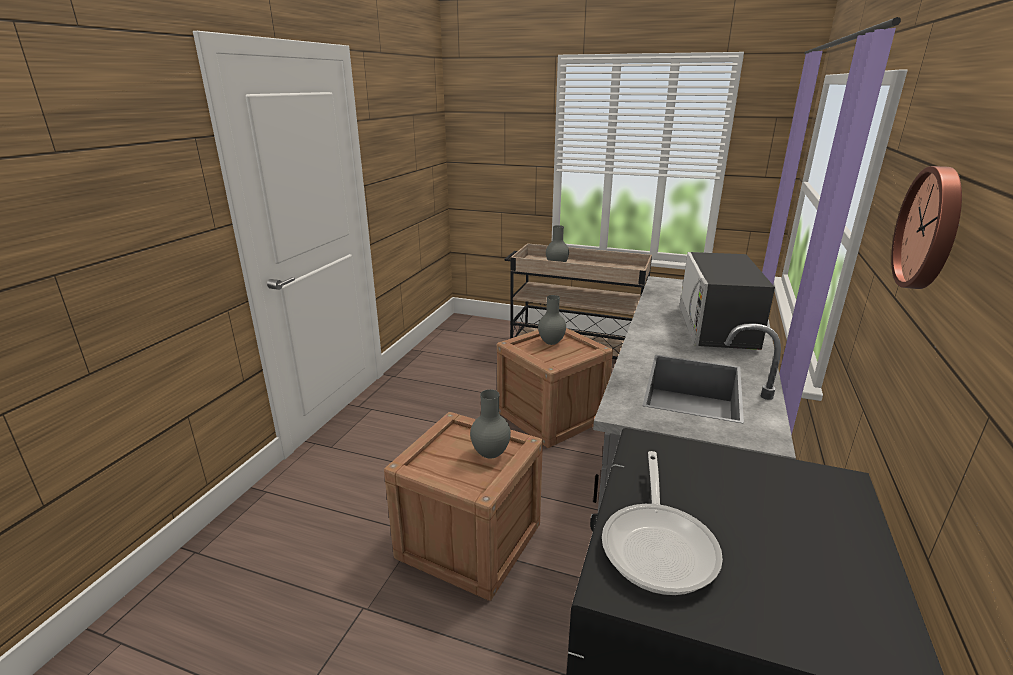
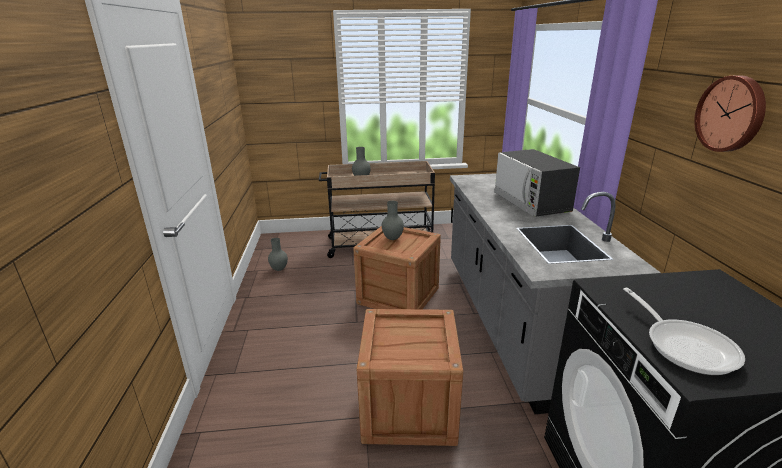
camera: 25 degrees left, 0 degrees up
(489, 455) = (425, 332): grey vase -> grey vase (279, 269)

